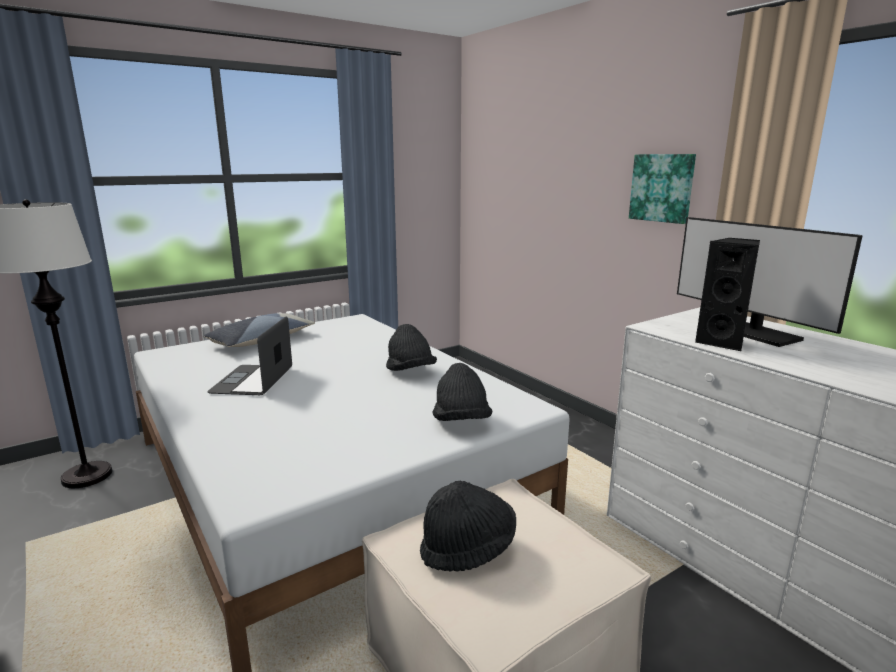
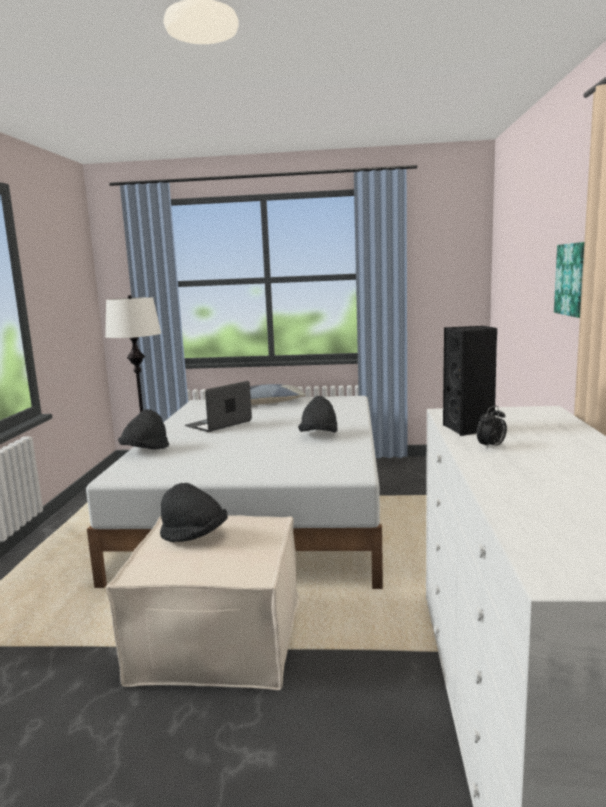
camera: 40 degrees right, 5 degrees down
(461, 421) = (288, 469): black hat -> black hat (145, 451)
(749, 332) = (526, 427): monitor -> none
(791, 358) = (491, 447): none -> alarm clock

